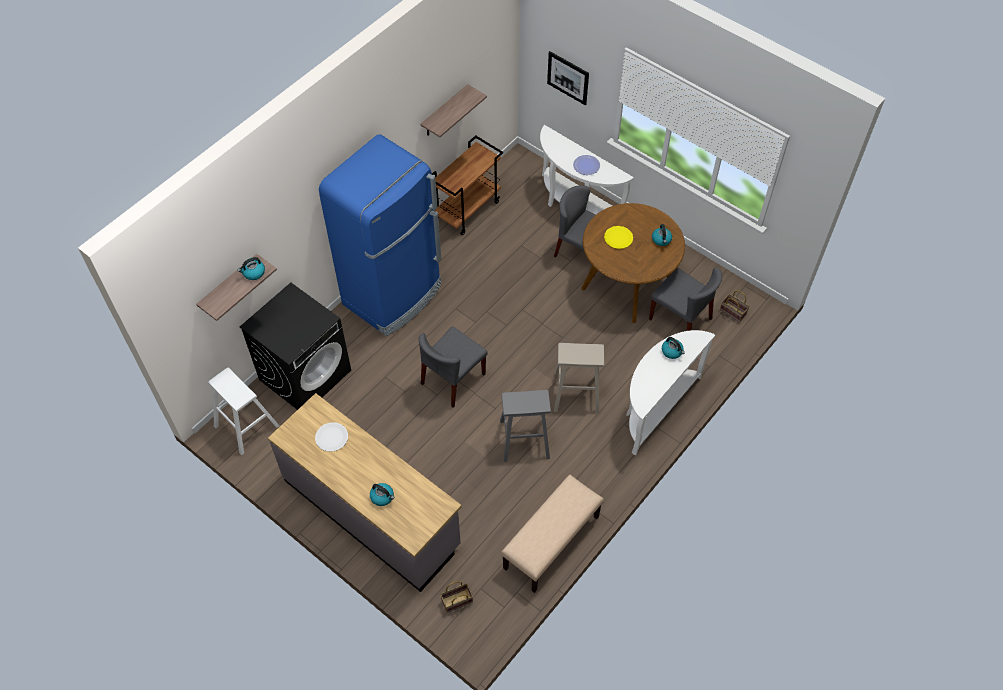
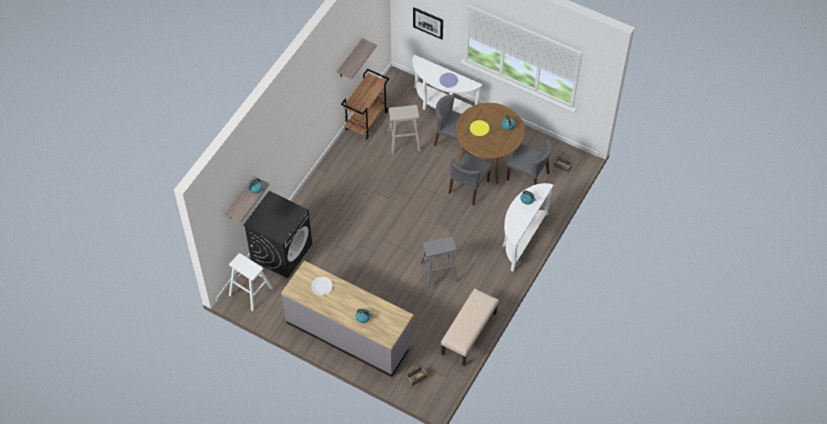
camera: 10 degrees left, 0 degrees up
(393, 295) = (328, 189): blue fridge -> none
(453, 379) = (382, 240): grey chair -> grey chair (469, 187)
(577, 392) = (467, 236): beige stool -> beige stool (404, 140)

